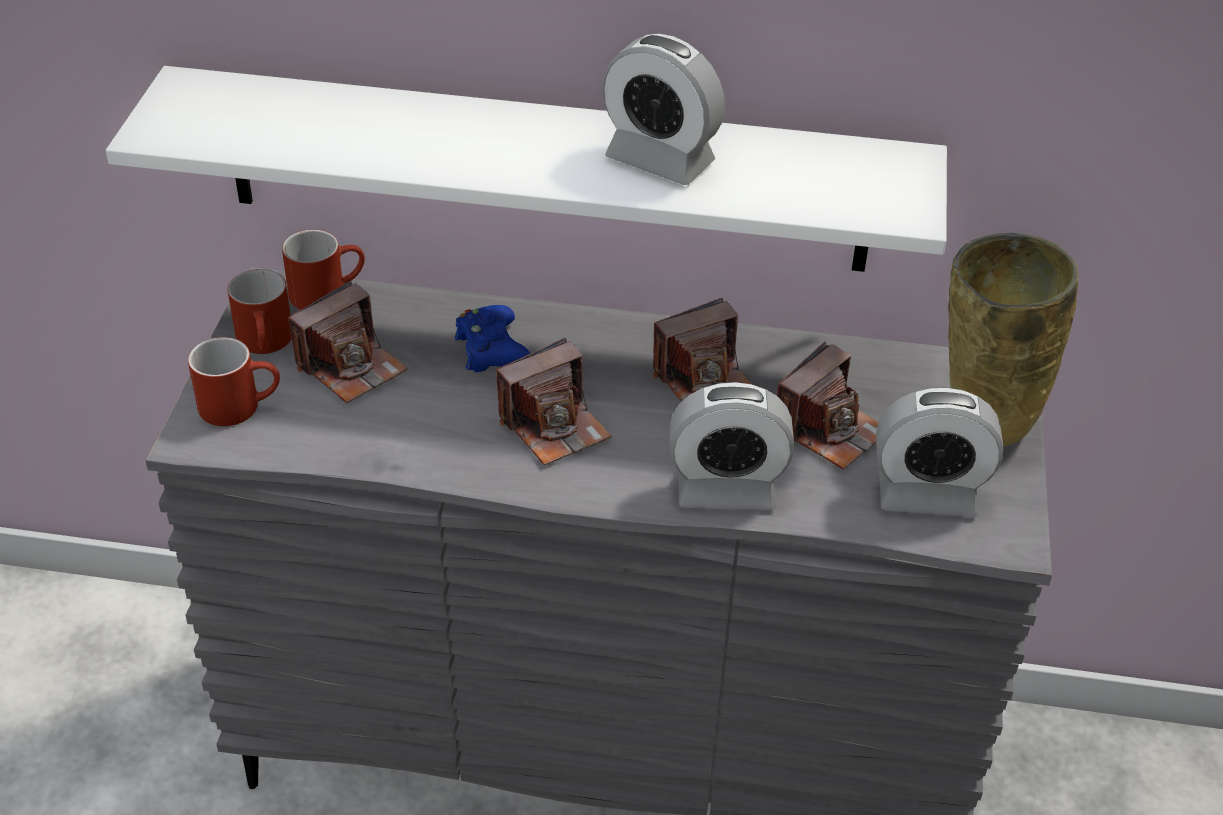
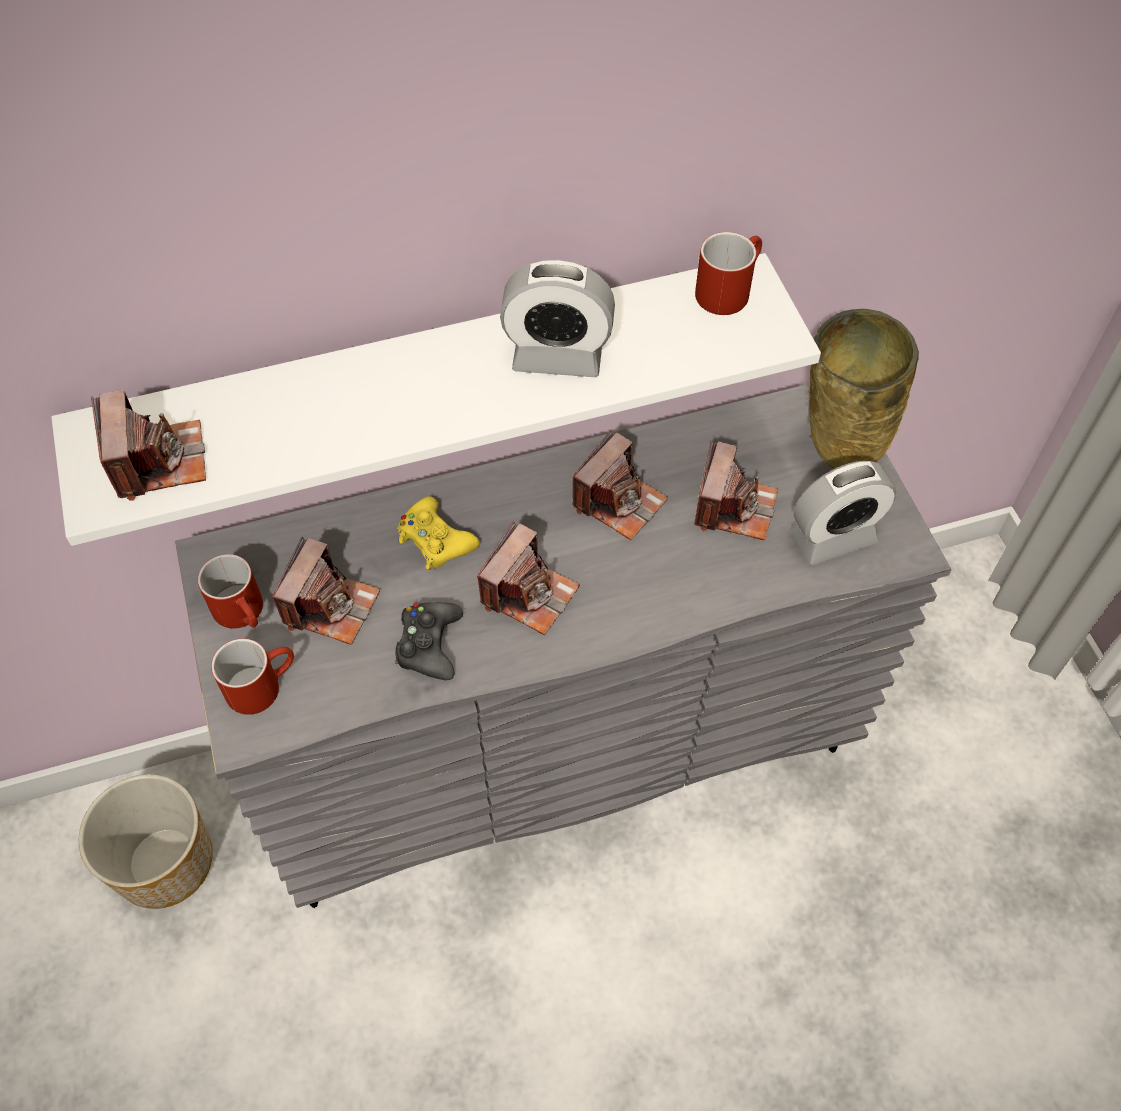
camera: 25 degrees left, 15 degrees up
(135, 679) = (165, 861): none -> planter
(226, 122) = (158, 460): none -> camera
(327, 292) = (262, 538): red mug -> red mug (727, 289)
(422, 432) = (429, 645): none -> black game controller
(492, 350) = (435, 540): blue game controller -> yellow game controller
(726, 490) = (691, 596): alarm clock -> none

